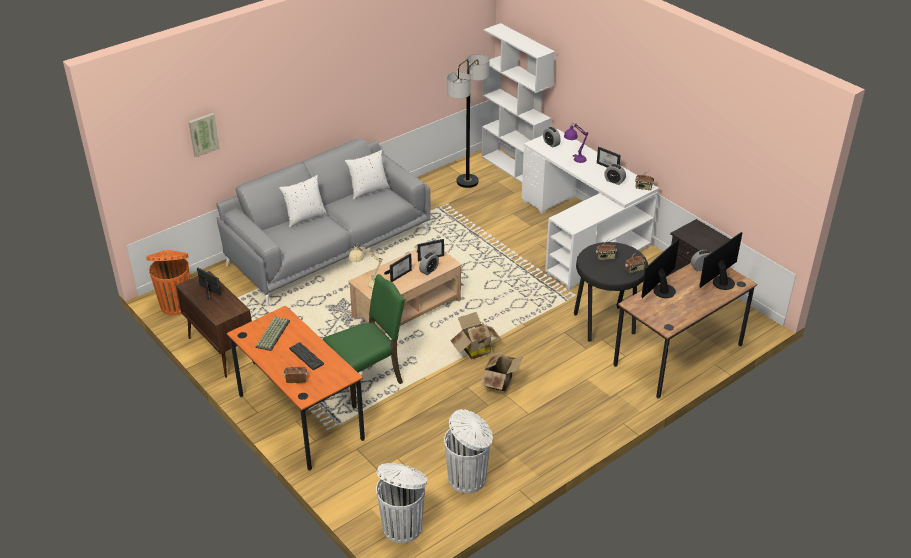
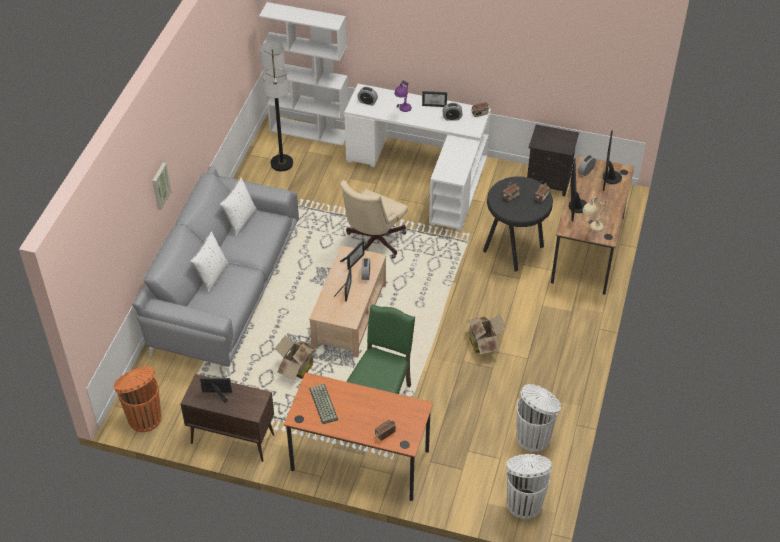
camera: 35 degrees left, 10 degrees up
(203, 134) = (116, 246): picture -> picture (160, 185)
(306, 356) = (371, 409): keyboard -> none
(367, 284) = (328, 314): beige table lamp -> beige table lamp (591, 230)
(474, 349) = (437, 324): cardboard box -> cardboard box (296, 368)
(483, 266) = (373, 243): none -> beige office chair

